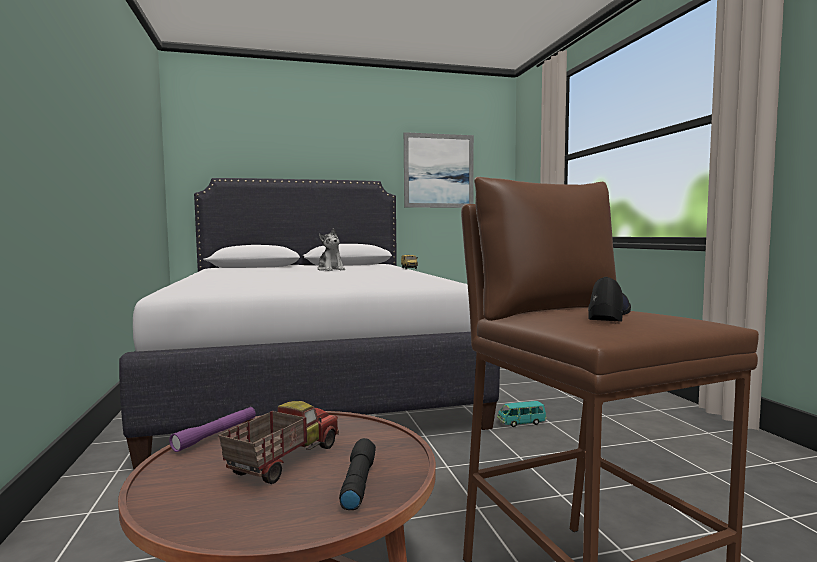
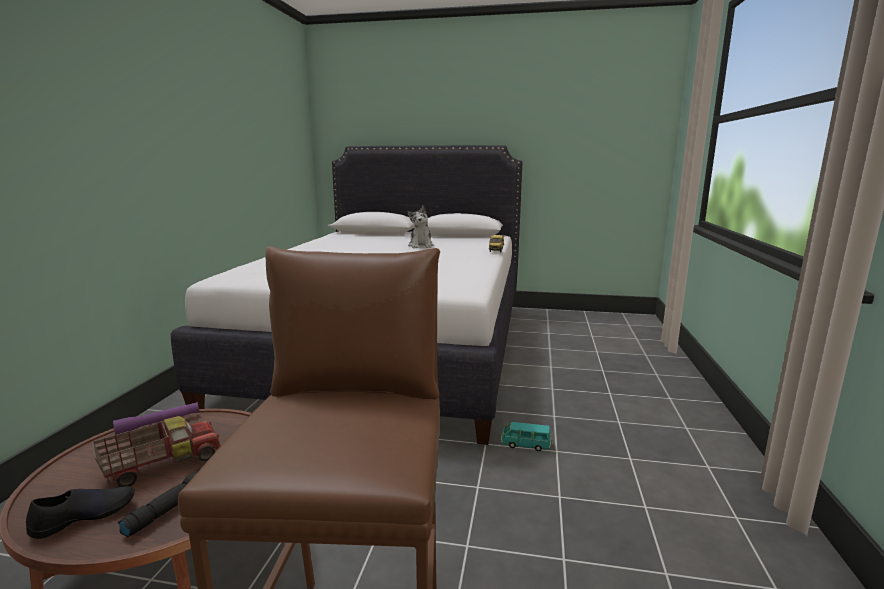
camera: 25 degrees right, 10 degrees up
(438, 171) = (577, 131): picture -> none
(607, 315) = (329, 426): black shoe -> black shoe (84, 516)

